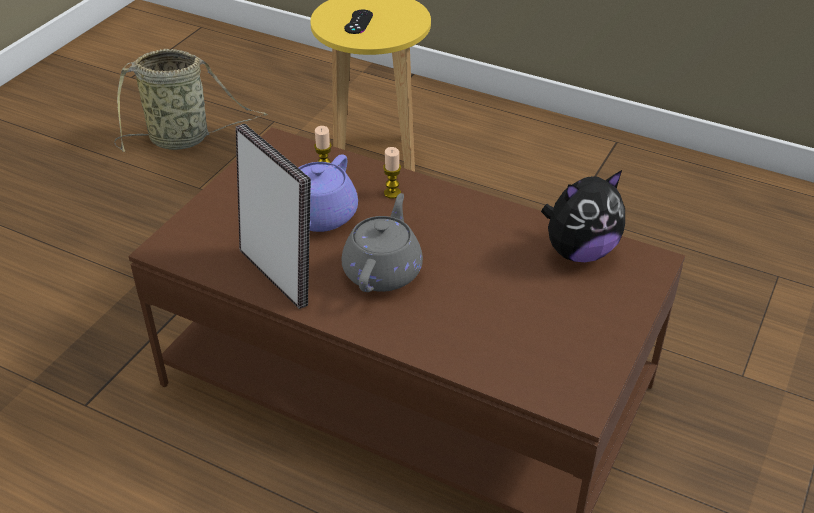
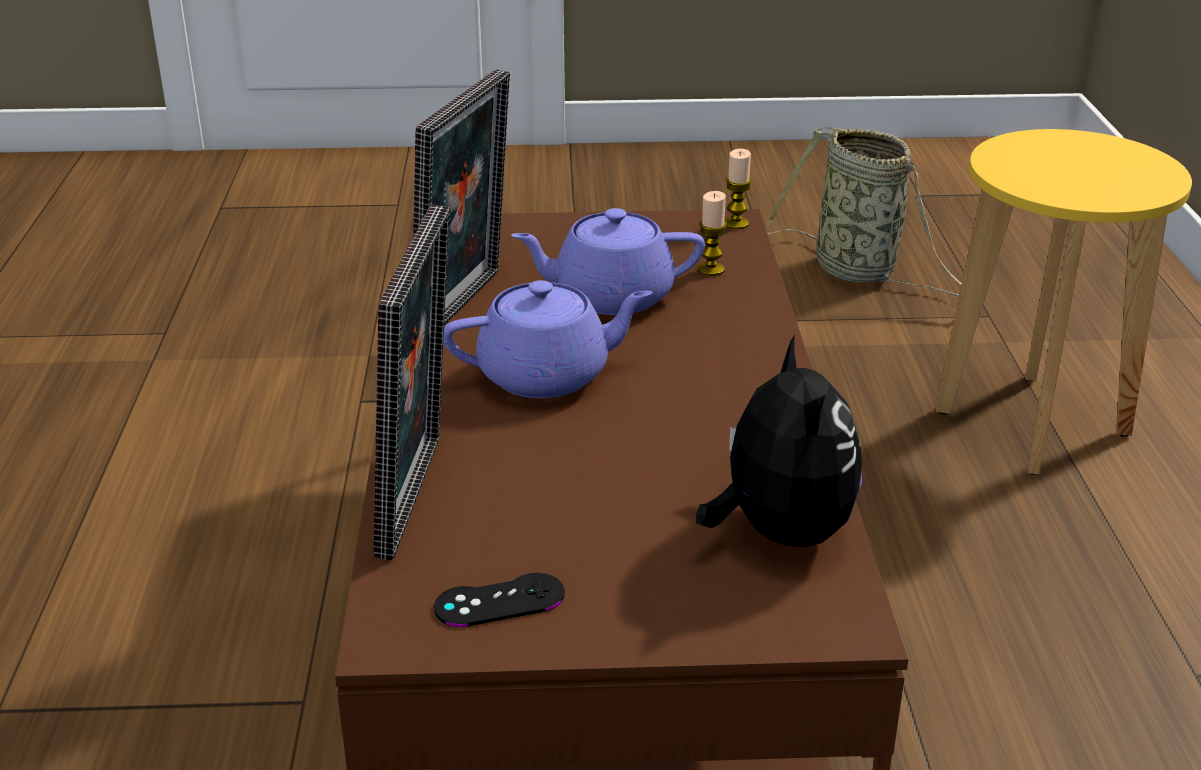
camera: 60 degrees right, 10 degrees down
(358, 22) = (1053, 162): black game controller -> black game controller (499, 601)
(383, 270) = (547, 375): grey teapot -> purple teapot
(392, 193) = (725, 330): candle -> candle (736, 224)
(467, 358) = (421, 497): none -> picture frame
(579, 251) = (779, 532): plush toy -> plush toy turned 135 degrees counterclockwise

